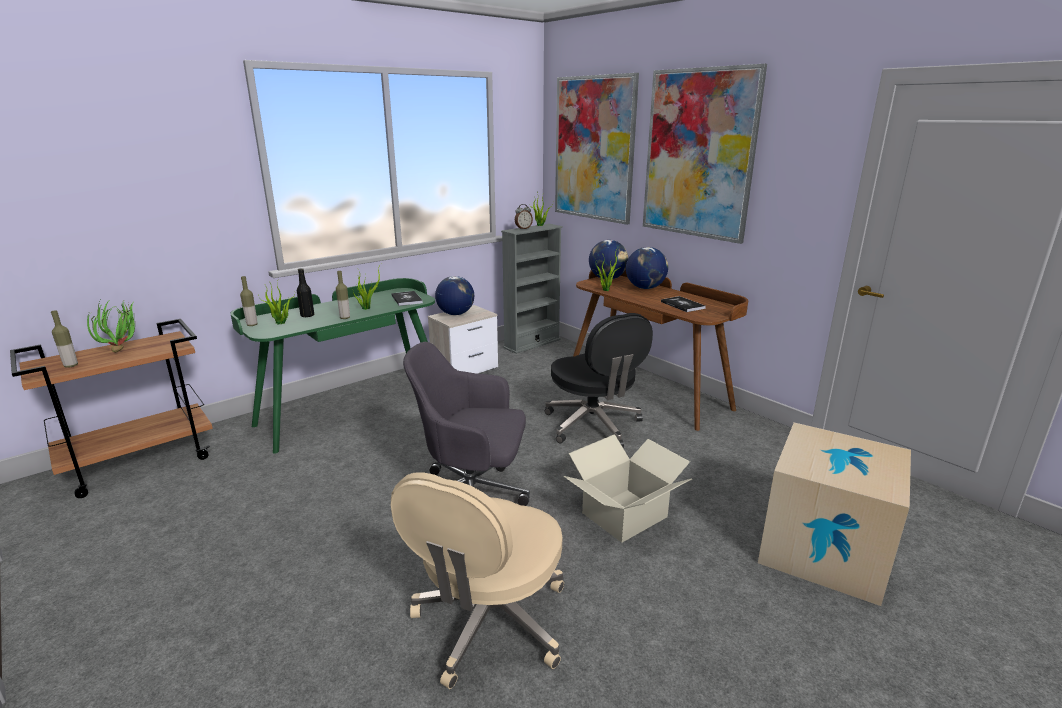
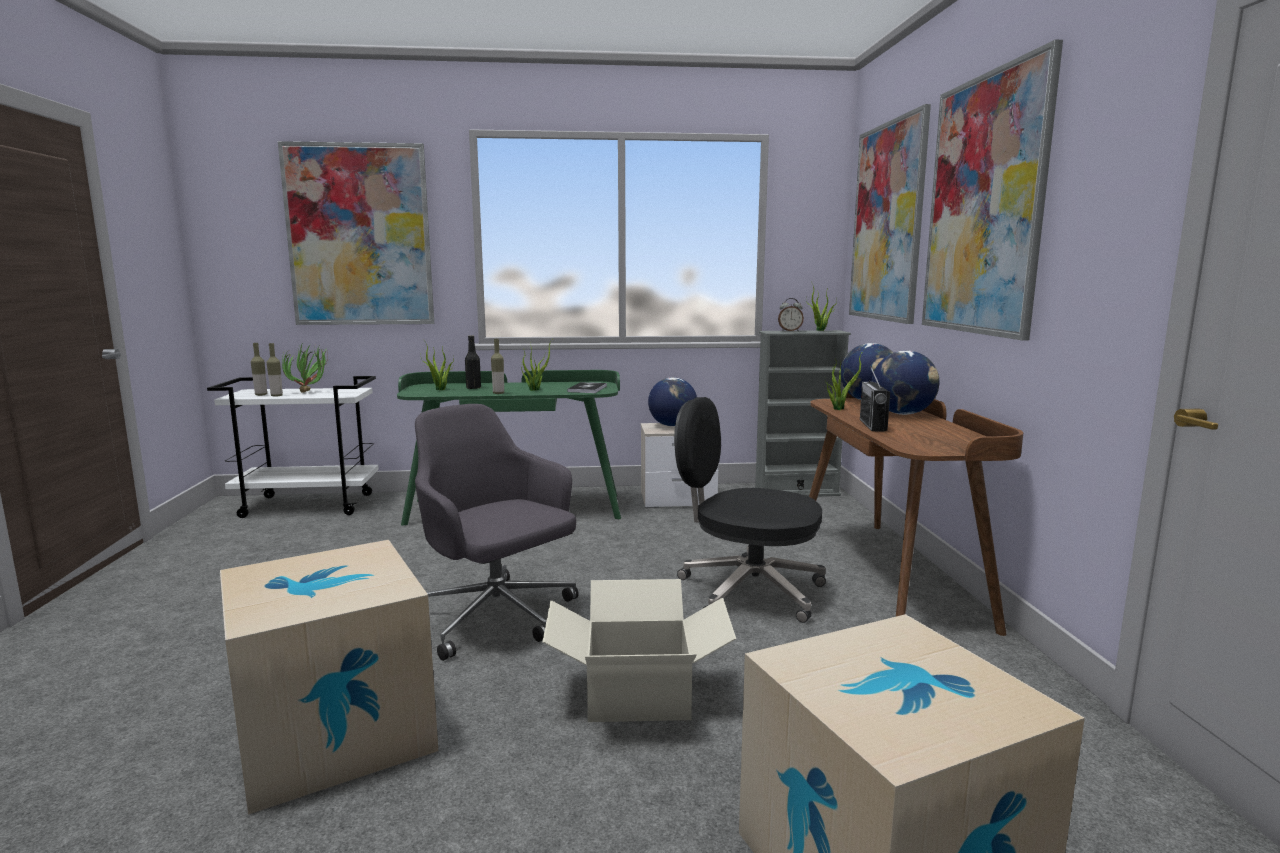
camera: 35 degrees right, 10 degrees down
(136, 175) = (359, 235): none -> picture
(141, 462) = (309, 505): brown cart -> white cart
(252, 325) = (417, 388): bottle -> bottle (276, 396)
(489, 623) = (334, 733): beige office chair -> cardboard box
(593, 425) = (747, 590): black office chair -> black office chair turned 105 degrees clockwise
(649, 302) = (872, 425): none -> radio
(682, 305) = (917, 434): book -> none

